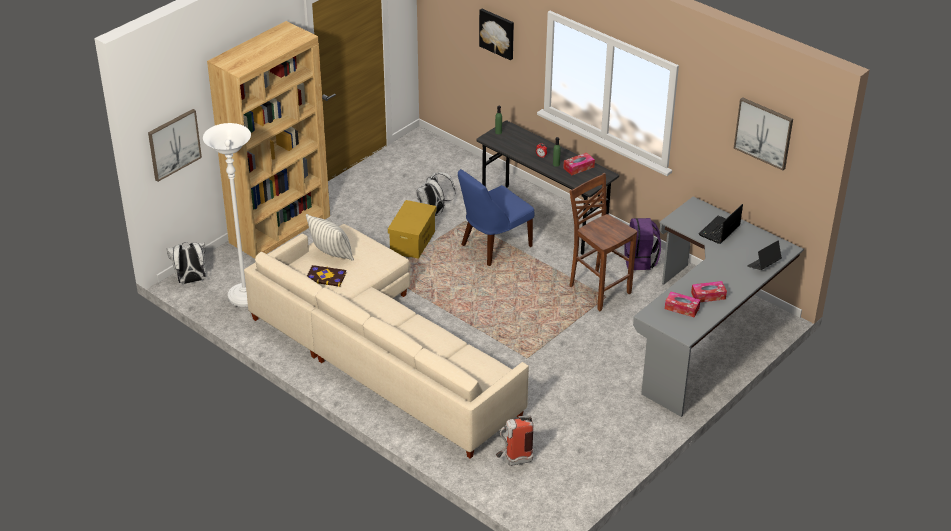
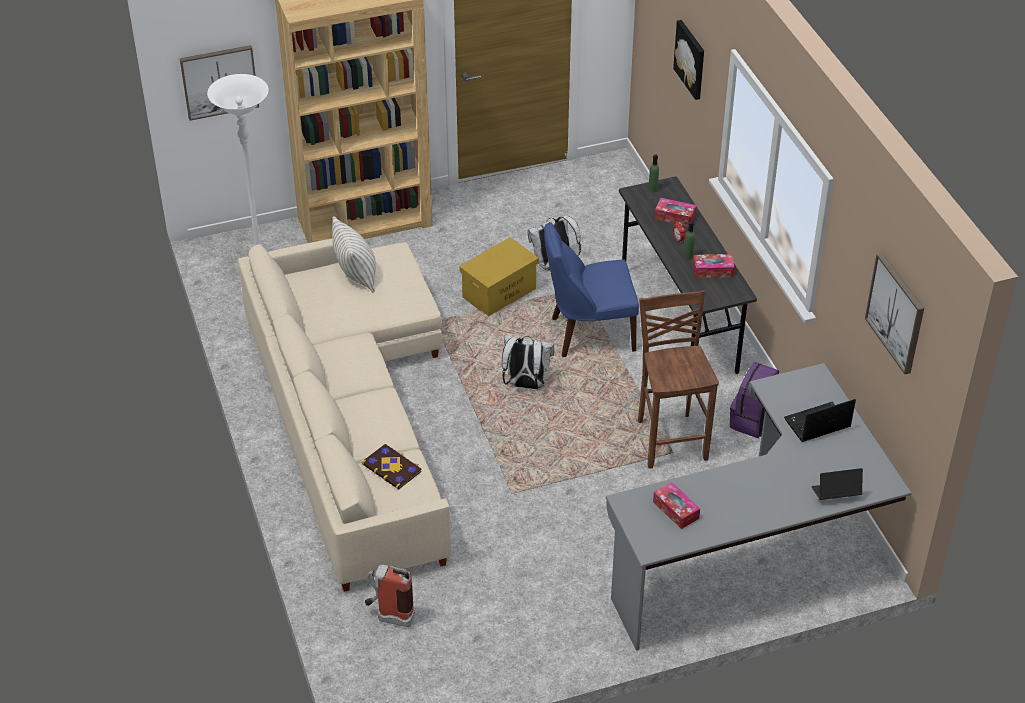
camera: 30 degrees right, 5 degrees up
(191, 280) = (223, 249): white backpack -> white backpack (526, 385)
(326, 277) = (327, 301): book -> book (392, 467)
(708, 296) = (724, 507): tissue box -> tissue box (675, 217)

